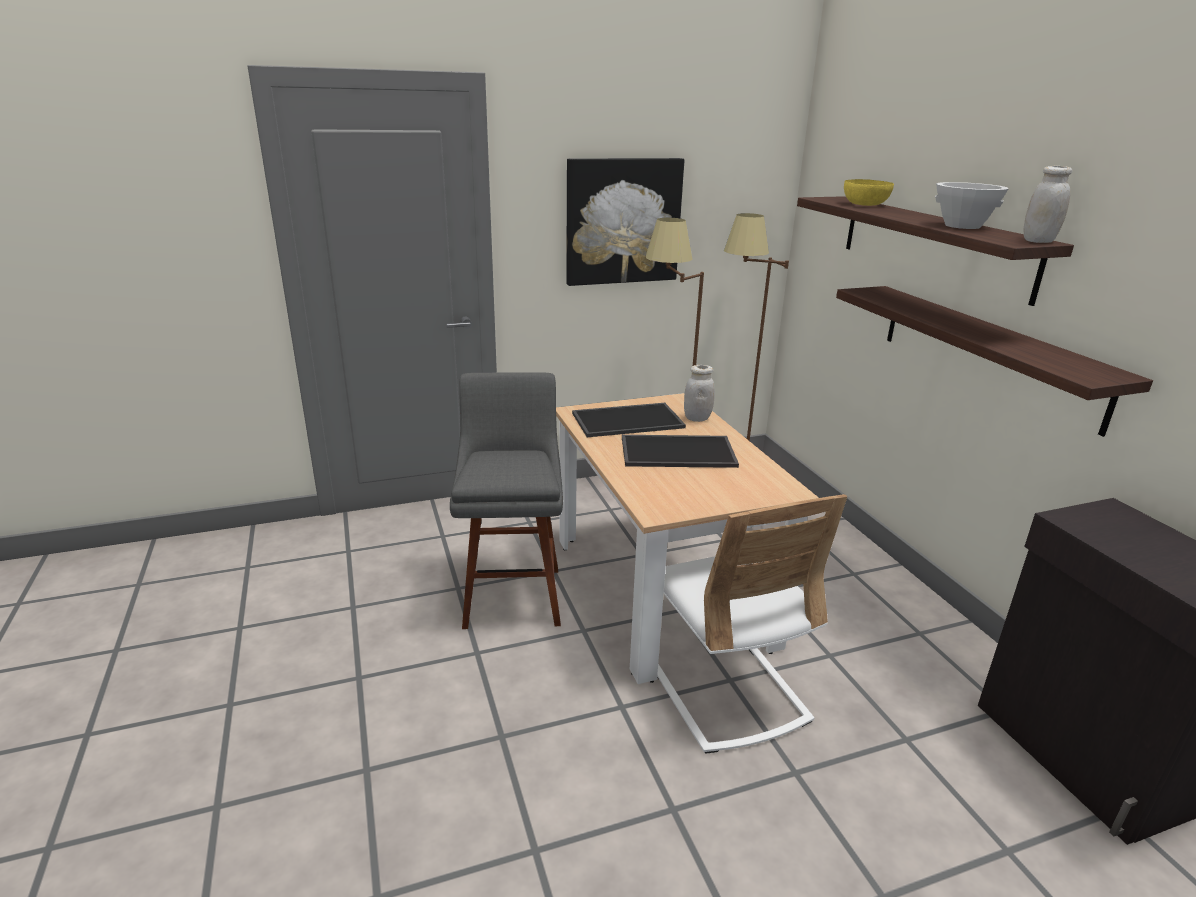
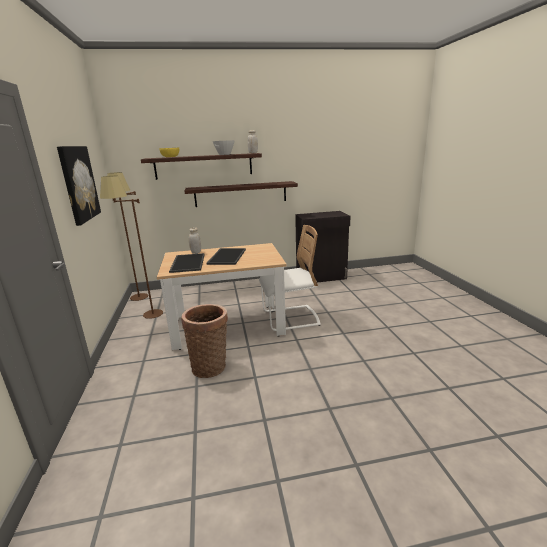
camera: 80 degrees left, 5 degrees down
(513, 593) = (210, 366): grey stool -> basket

